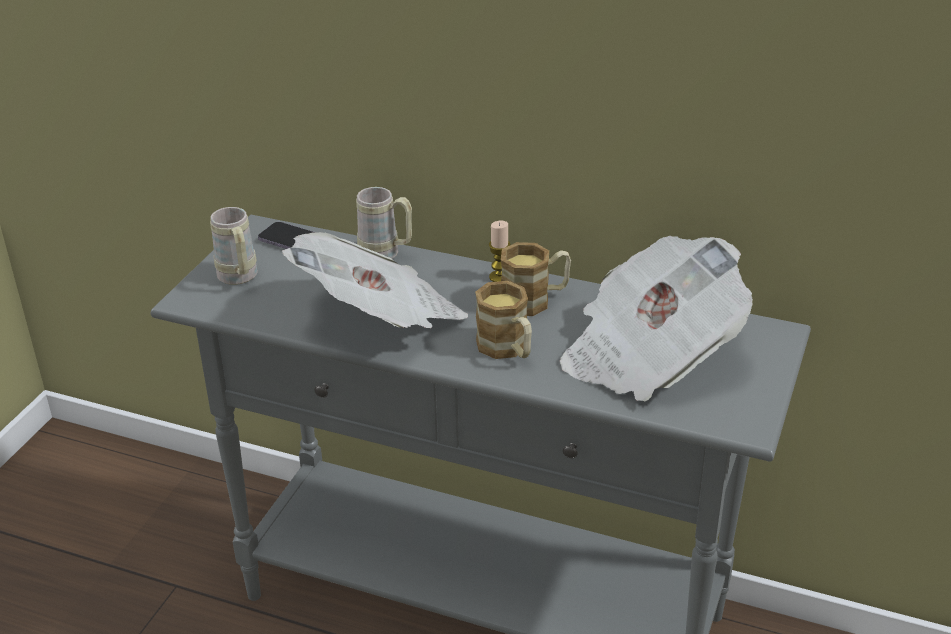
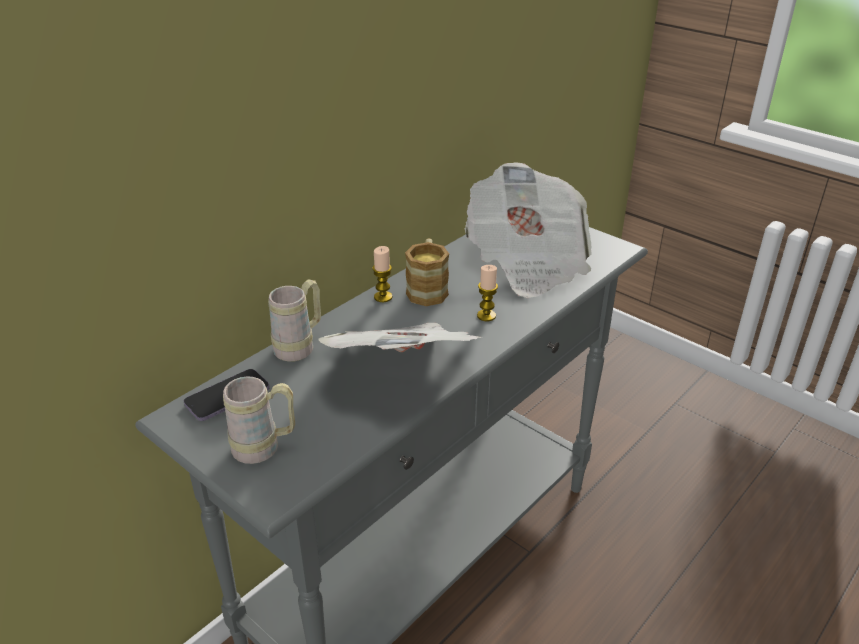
camera: 70 degrees left, 0 degrees up
(507, 349) = (486, 316): mug -> candle

